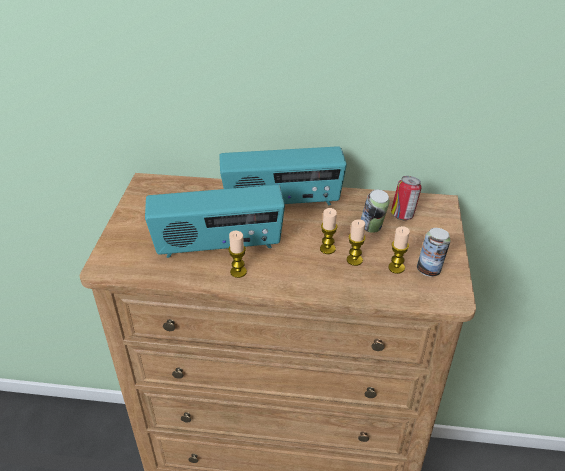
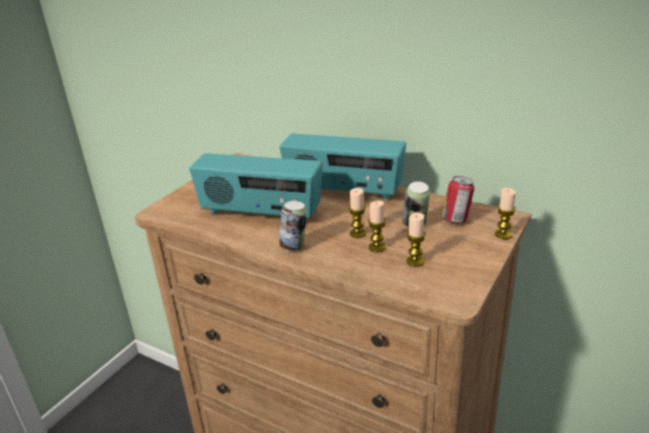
camera: 25 degrees right, 10 degrees down
(238, 272) = (262, 236): candle -> candle (503, 234)
(429, 270) = (449, 270): can -> can (294, 247)

